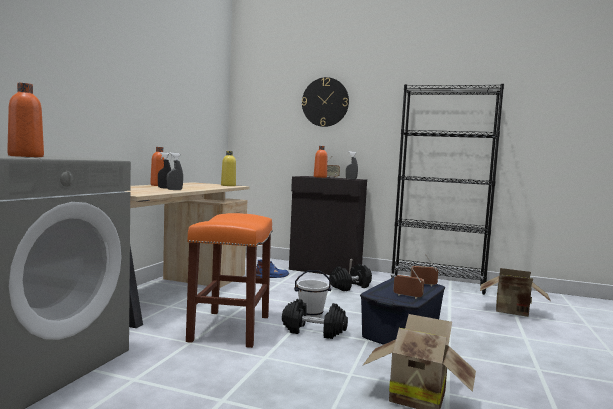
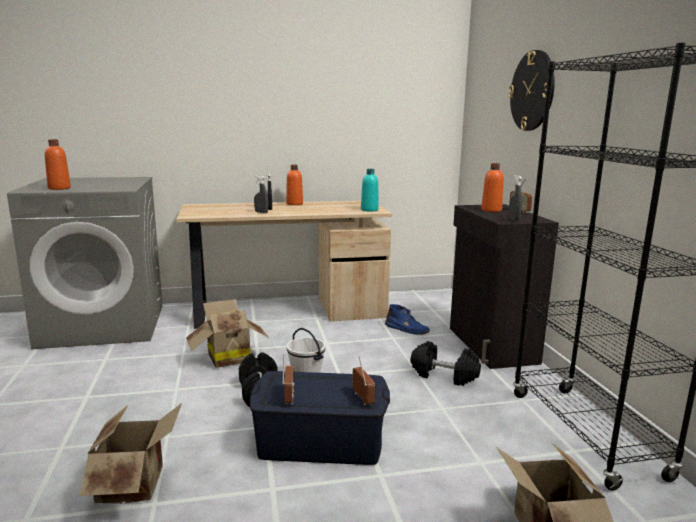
camera: 60 degrees right, 10 degrees up
(228, 185) = (369, 210): yellow bottle -> turquoise bottle
(230, 329) = (227, 358): orange stool -> cardboard box

